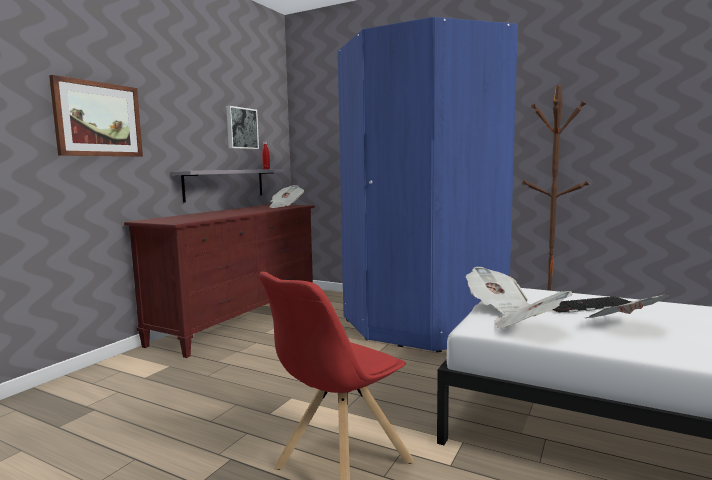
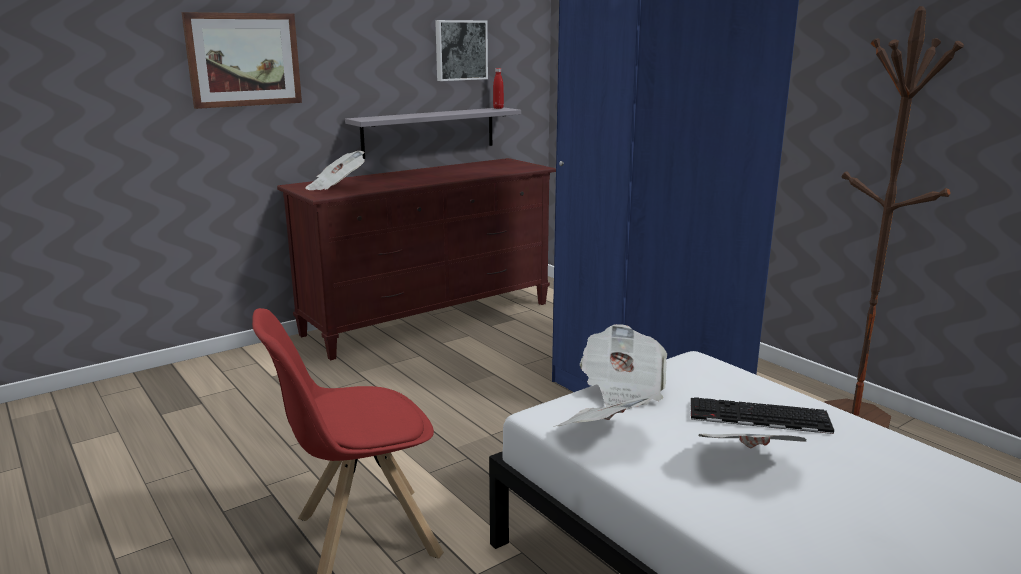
camera: 25 degrees right, 10 degrees up
(285, 206) = (510, 168): newspaper -> newspaper (336, 187)

